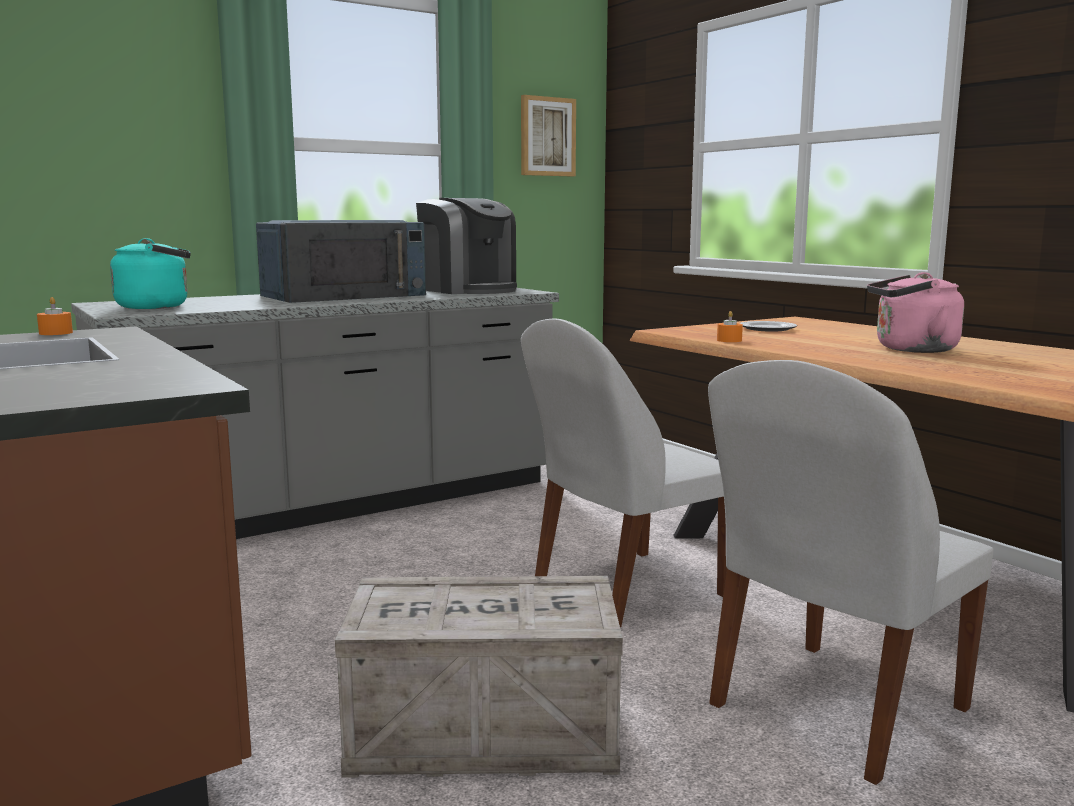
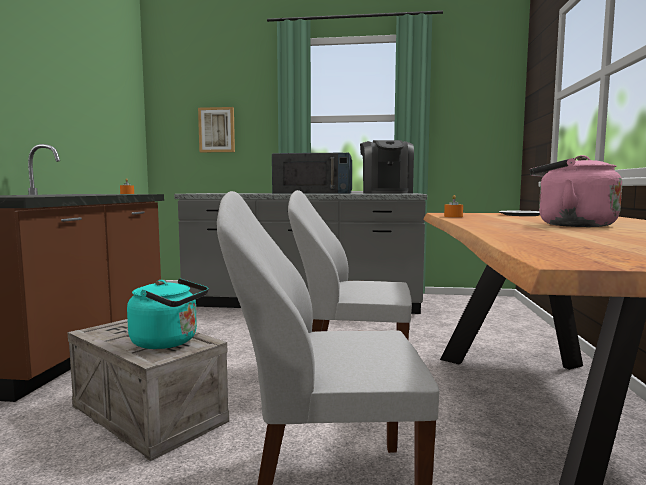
camera: 40 degrees right, 5 degrees down
(157, 307) = (218, 193): turquoise kettle -> turquoise kettle (169, 342)
(547, 136) = (476, 105): picture -> picture (217, 130)

